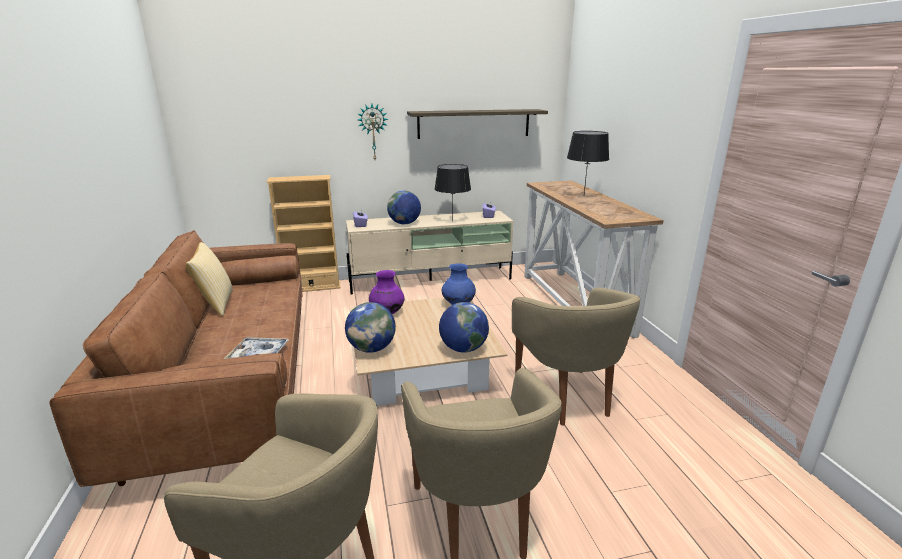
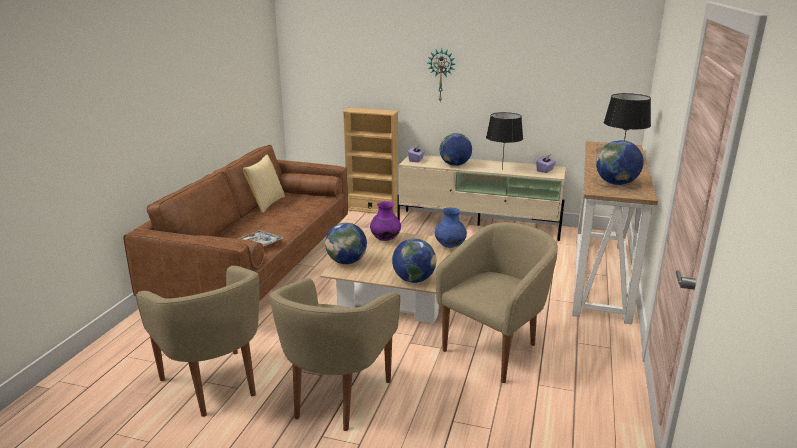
camera: 30 degrees right, 0 degrees up
(474, 123) = (543, 74): shelf -> none
(566, 397) = (495, 349): beige armchair -> beige armchair turned 150 degrees counterclockwise
(611, 211) = (616, 183): none -> globe

